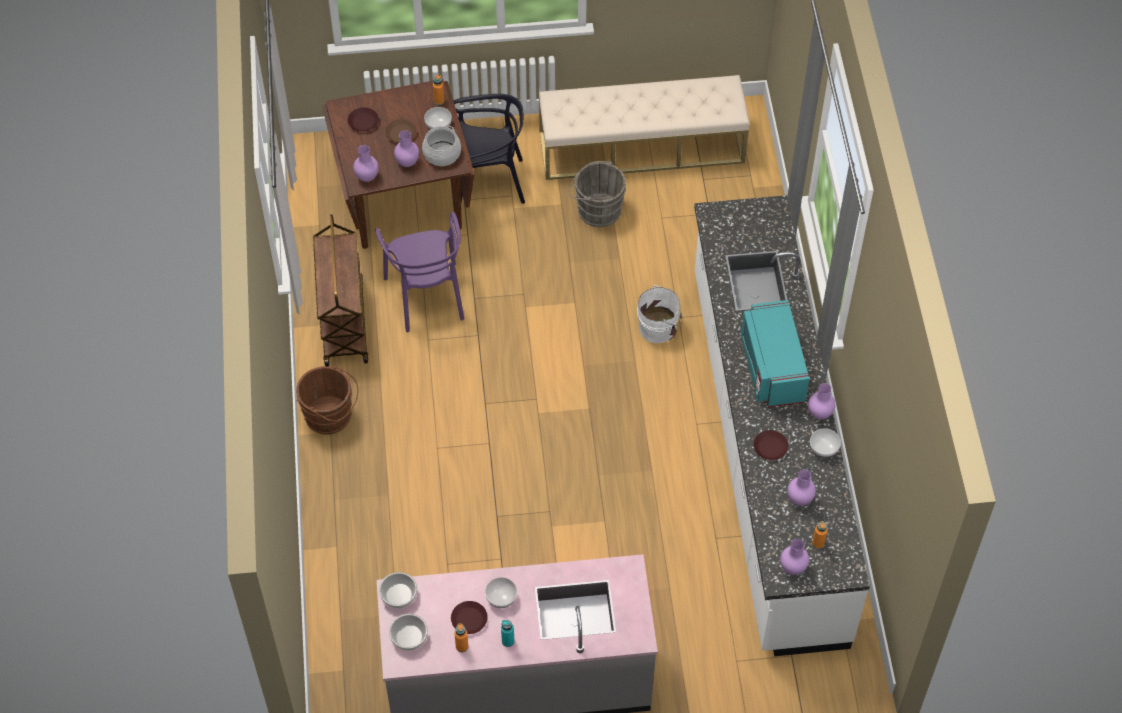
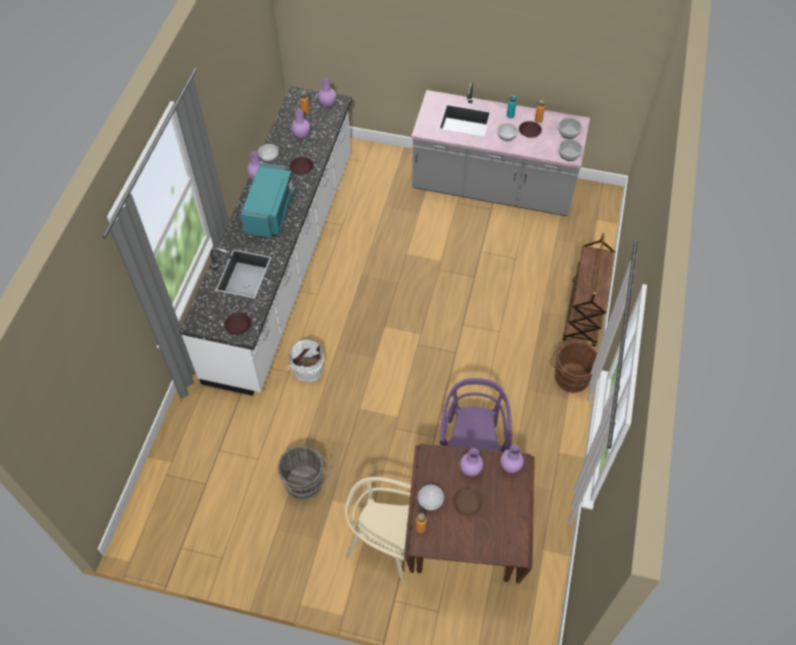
camera: 160 degrees left, 0 degrees up
(343, 322) = (543, 449): brown cart -> brown cart (583, 314)
(363, 122) = (498, 528): brown plate -> brown plate (238, 325)
(442, 154) = (437, 469): cooking pot -> none
(487, 183) = (384, 543): black chair -> beige chair
(642, 147) = (238, 534): beige bench -> none

